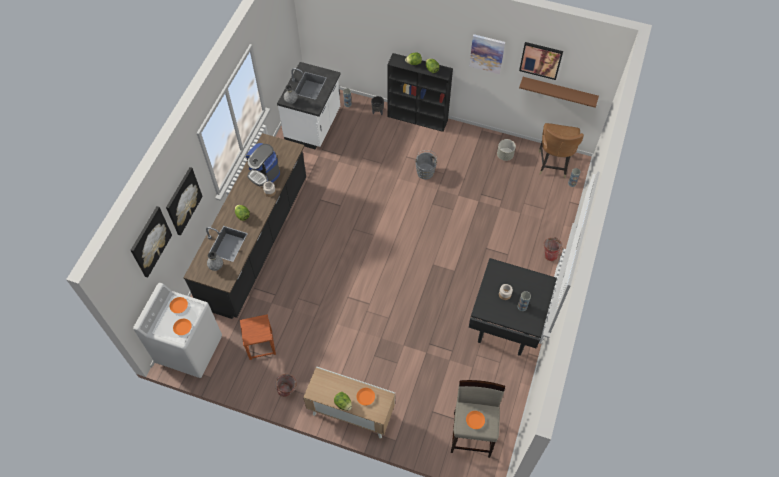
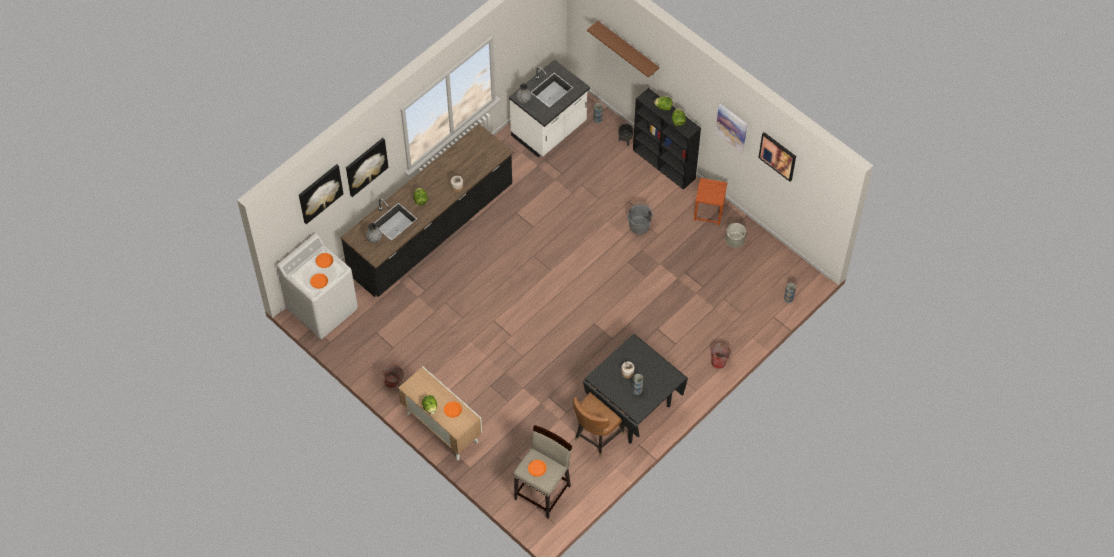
camera: 25 degrees right, 0 degrees up
(261, 345) = (389, 332): brown stool -> brown stool (709, 212)
(264, 173) = (460, 166): coffee machine -> none
(553, 164) = (781, 271): brown chair -> brown chair (598, 435)
(559, 91) = (795, 195): brown shelf -> brown shelf (628, 49)

